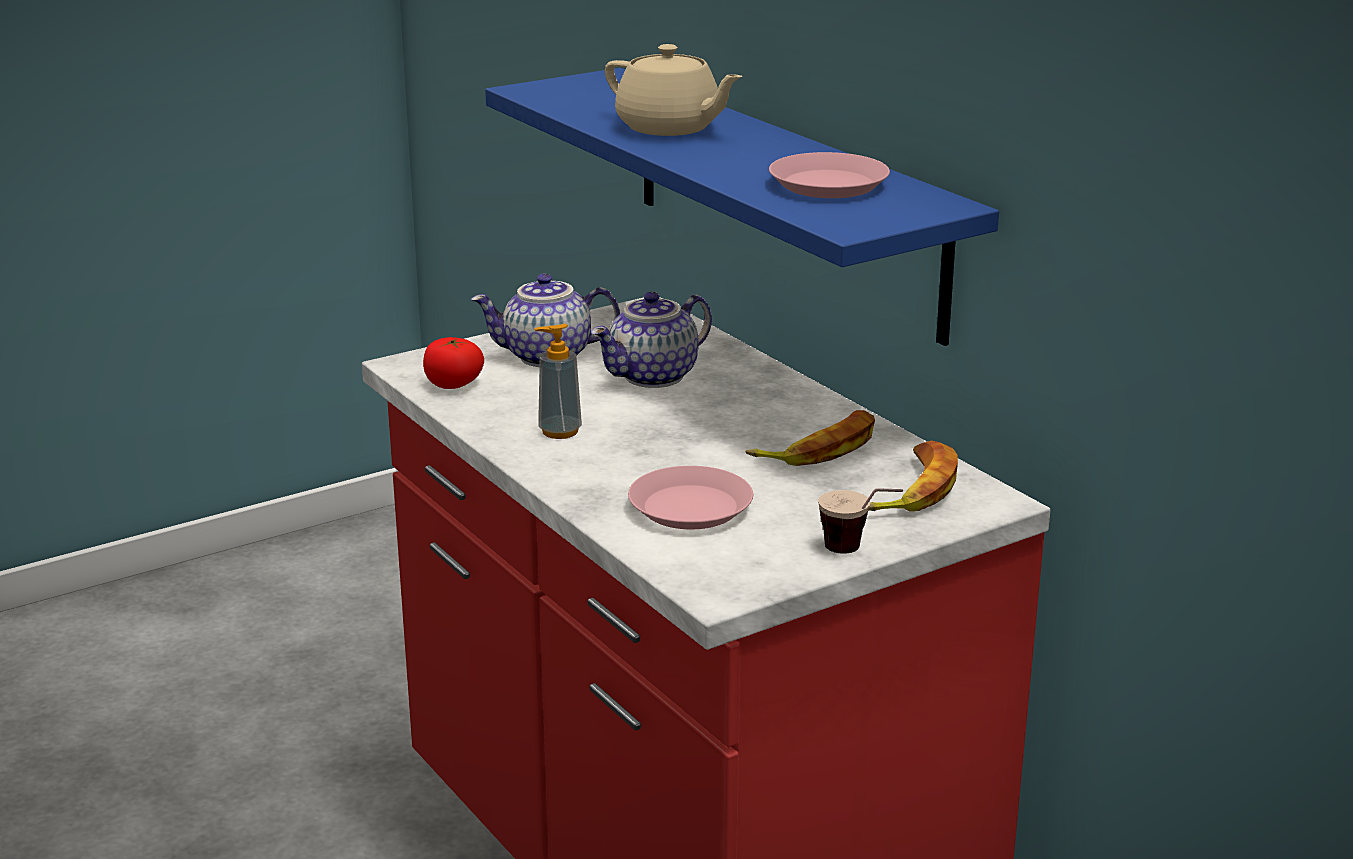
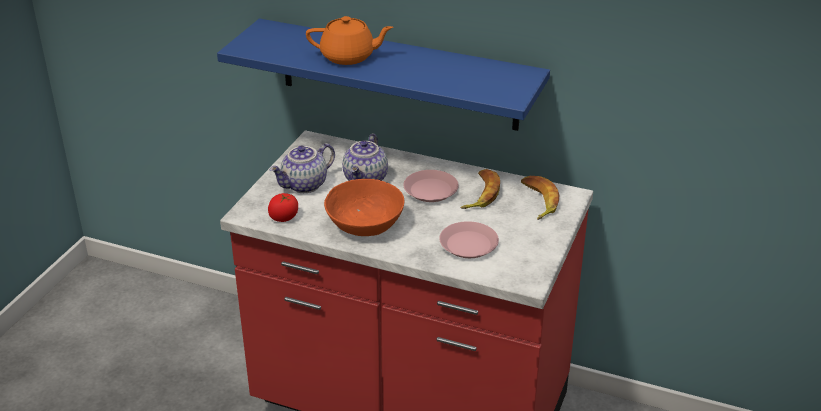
camera: 35 degrees left, 10 degrees up
(560, 431) = (365, 226): soap dispenser -> orange bowl
(670, 128) = (349, 57): beige teapot -> orange teapot
(828, 185) = (468, 75): pink plate -> pink plate (430, 190)
(859, 553) = (555, 241): cup -> none

